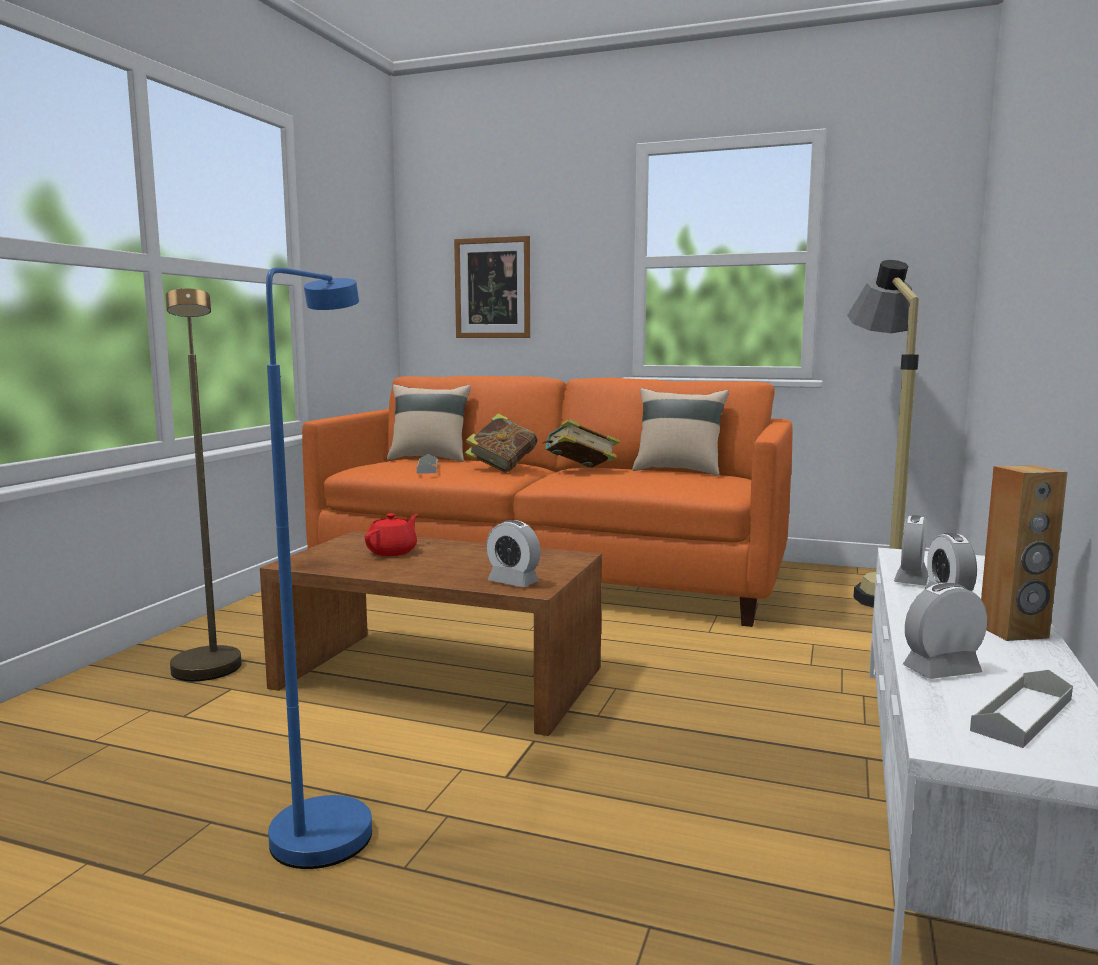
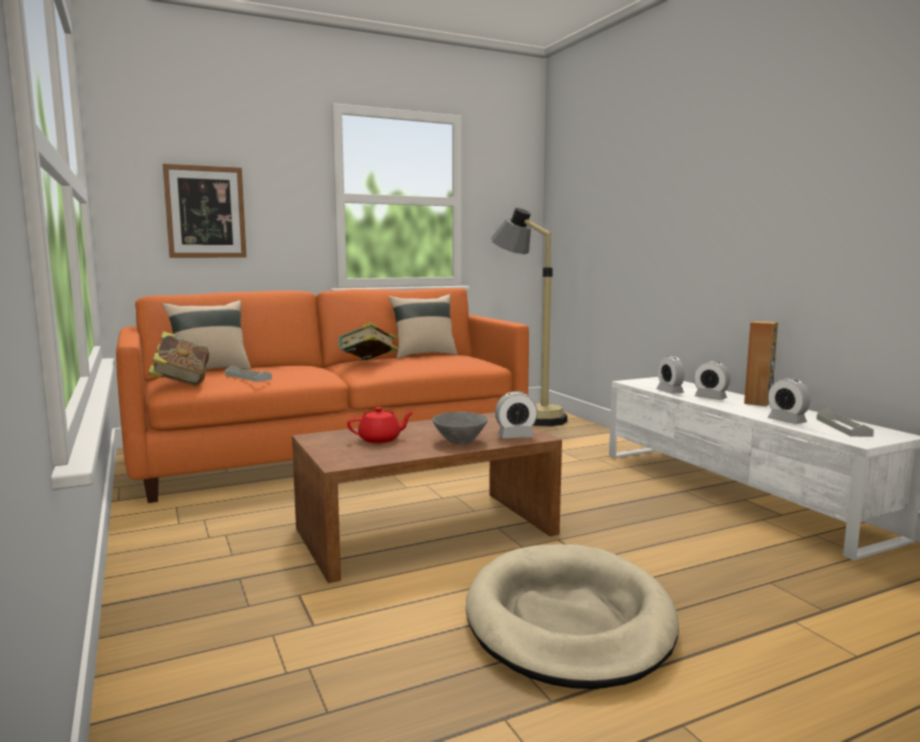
camera: 45 degrees left, 0 degrees up
(210, 674) = (251, 595): brown floor lamp -> none
(329, 821) = (568, 621): blue floor lamp -> beige dog bed
(393, 552) = (380, 439): red teapot -> red teapot turned 90 degrees clockwise
(444, 572) = (460, 441): none -> grey bowl
(502, 468) = (304, 369): book -> book (181, 383)
(942, 670) = (786, 421): alarm clock -> alarm clock turned 60 degrees counterclockwise

